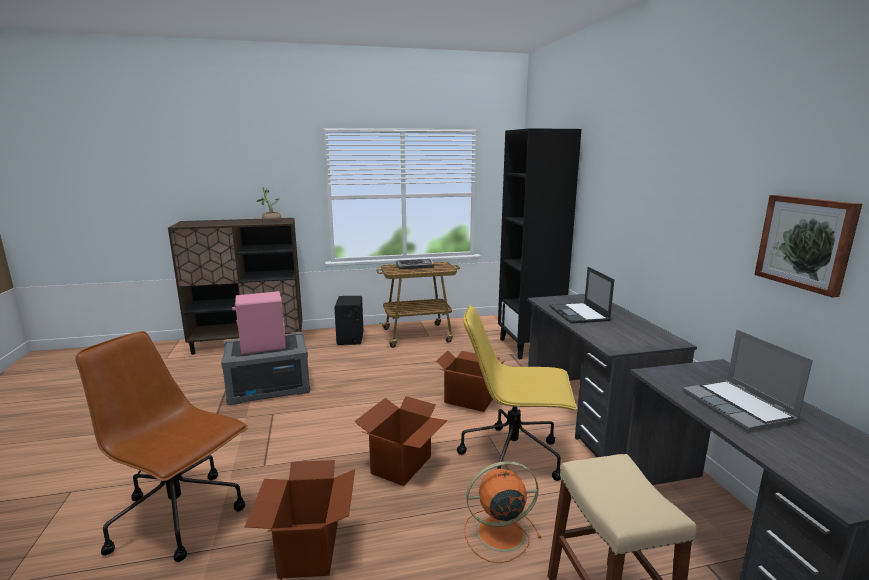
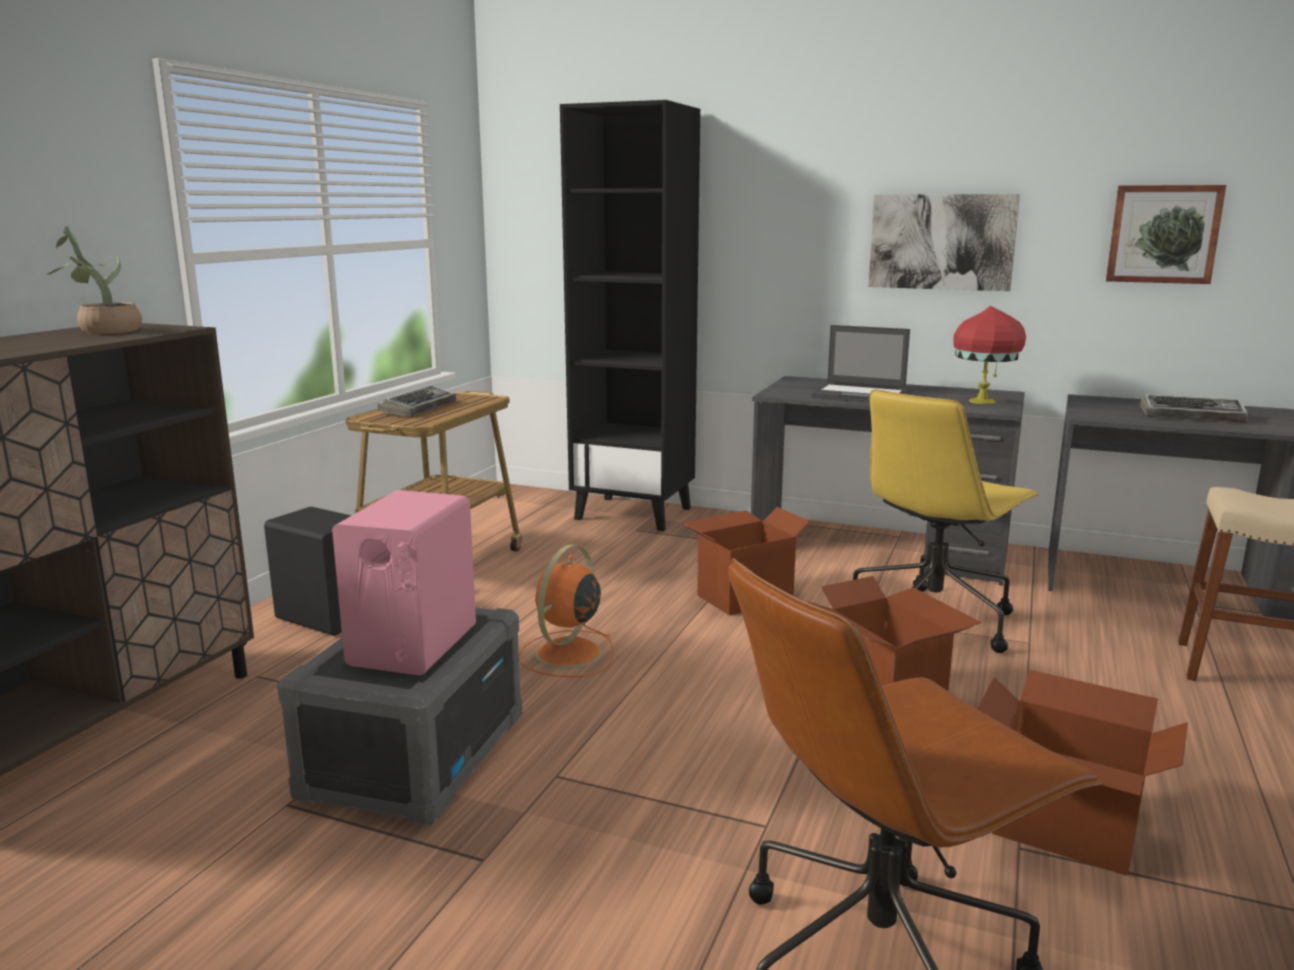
camera: 55 degrees left, 0 degrees up
(498, 533) = (1095, 681): orange fan -> orange fan (567, 654)
(631, 341) = (983, 402): none -> red table lamp
(670, 223) = (942, 242): none -> picture
(739, 407) = (1192, 416): laptop -> keyboard

